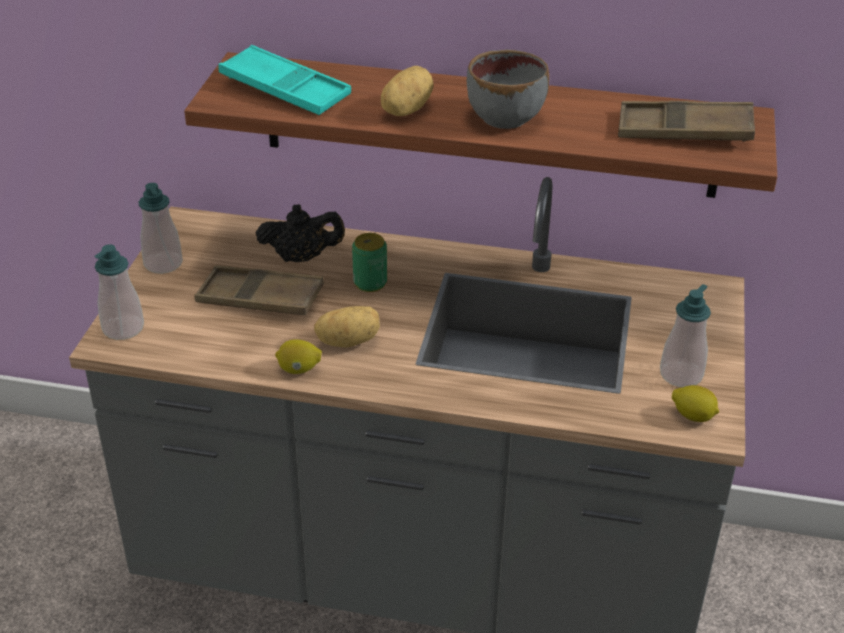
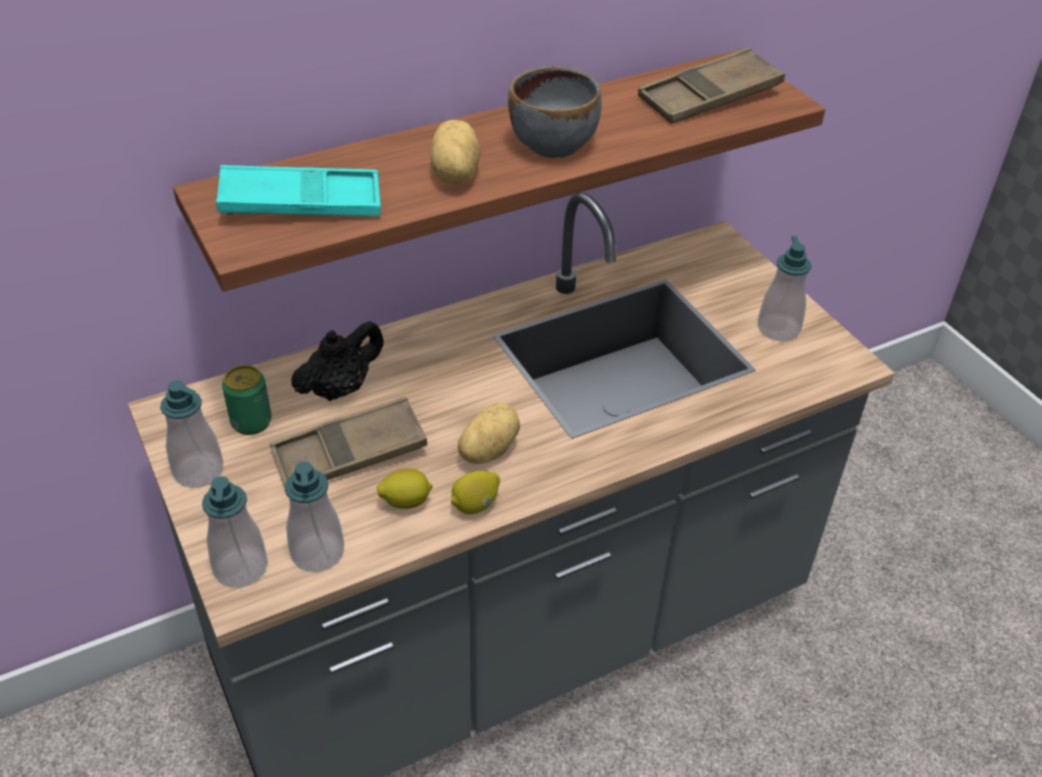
camera: 40 degrees left, 5 degrees up
(173, 344) = (317, 553): none -> soap dispenser
(370, 282) = (437, 380): can -> can (251, 422)
(693, 416) = (826, 360): lemon -> lemon (405, 501)

